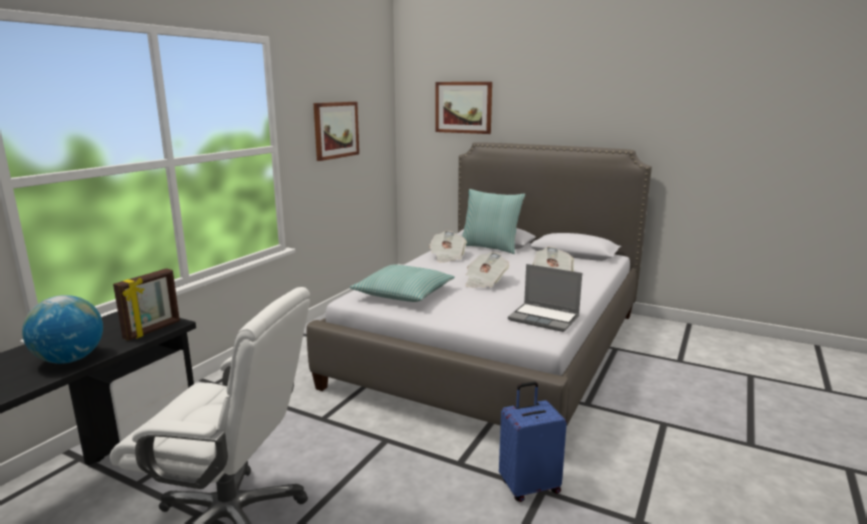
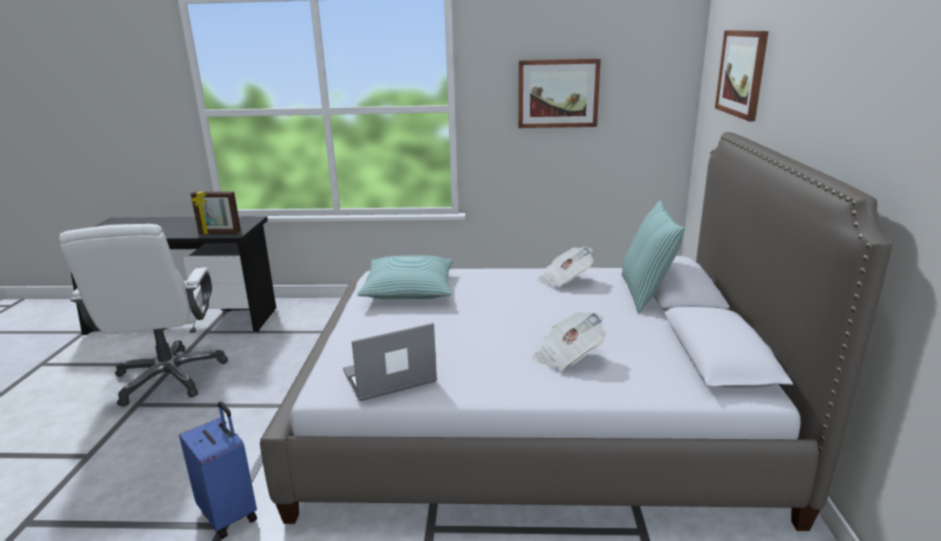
camera: 65 degrees right, 5 degrees up
(70, 359) = (167, 231): globe -> none
(484, 282) = (489, 318): newspaper -> none
(545, 318) = (389, 378): laptop -> laptop turned 60 degrees clockwise

